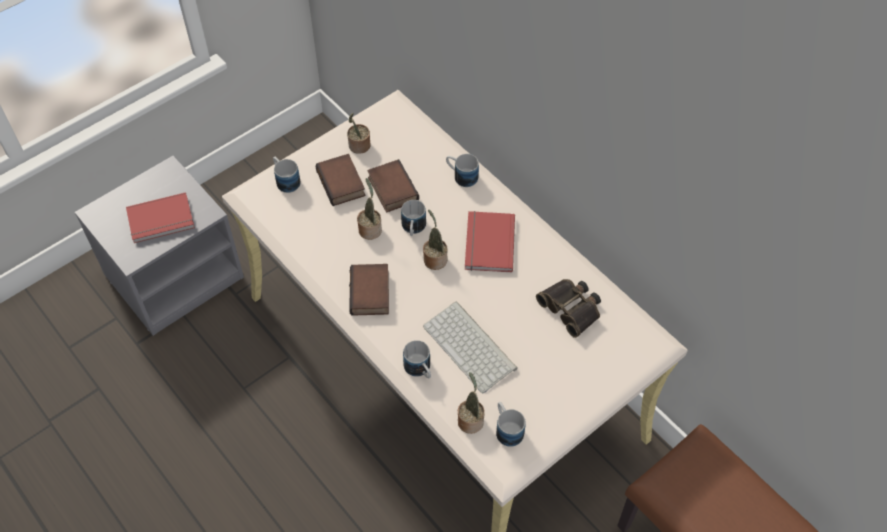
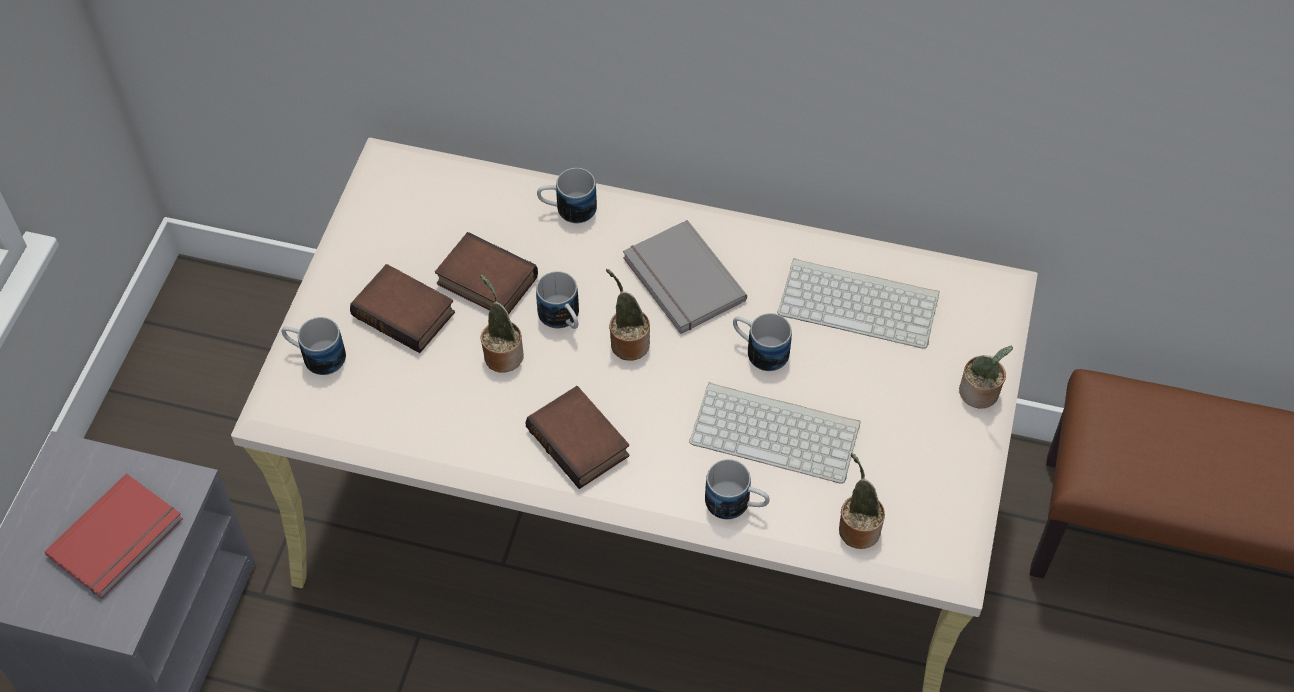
camera: 35 degrees left, 0 degrees up
(359, 146) = (385, 247): potted plant -> potted plant (980, 394)
(487, 243) = (681, 281): red book -> grey book
(506, 428) = (912, 509): mug -> mug (759, 350)
(572, 308) = (861, 303): binoculars -> keyboard

